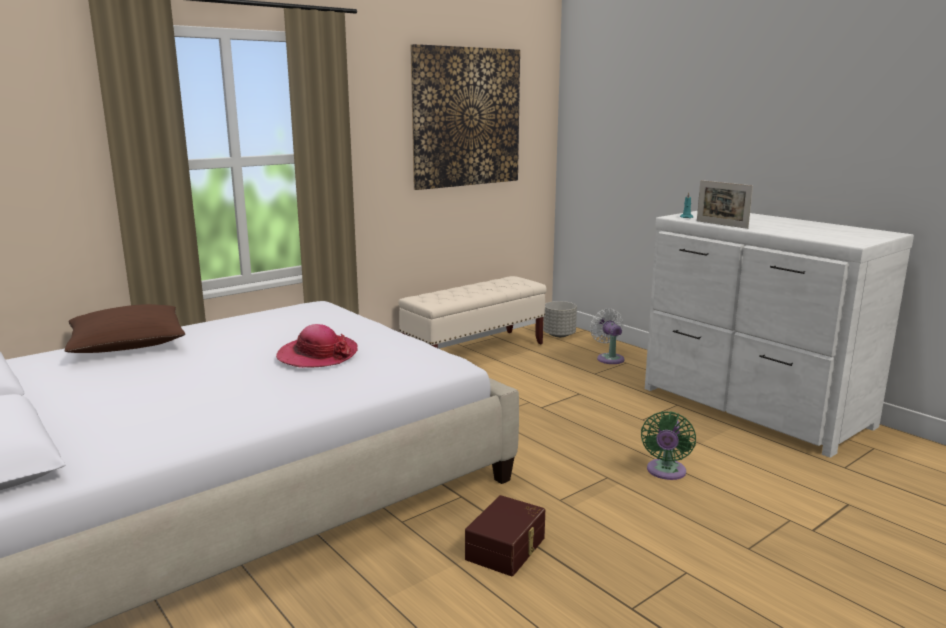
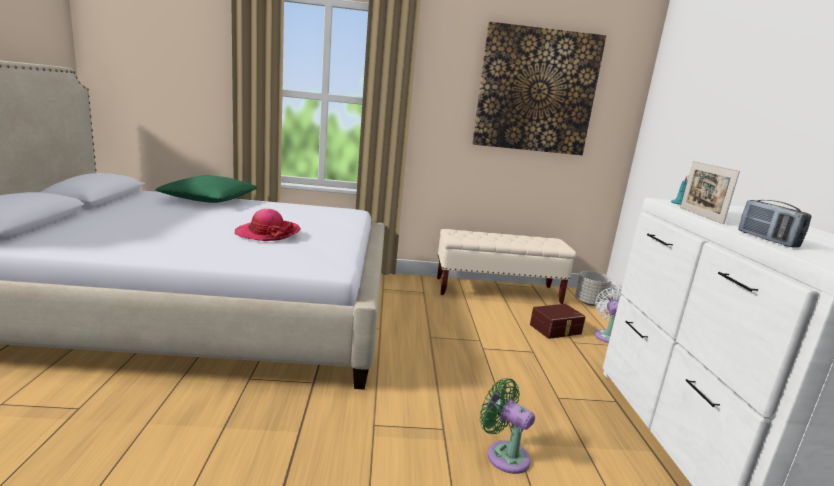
camera: 35 degrees right, 0 degrees up
(127, 344) = (209, 200): brown pillow -> green pillow
(507, 549) = (272, 439): brown storage box -> brown storage box (556, 329)
(665, 472) = (504, 454): green fan -> green fan turned 75 degrees clockwise
(790, 234) = (767, 239): none -> radio

